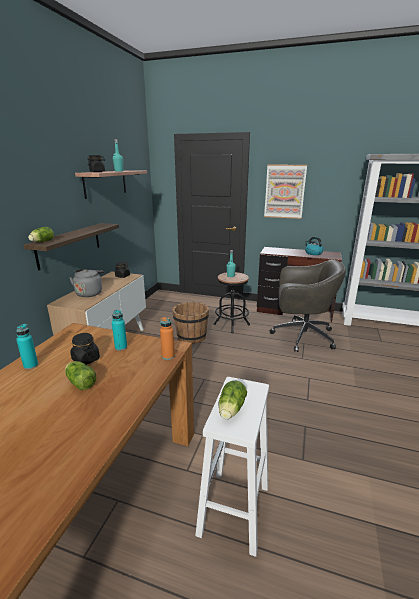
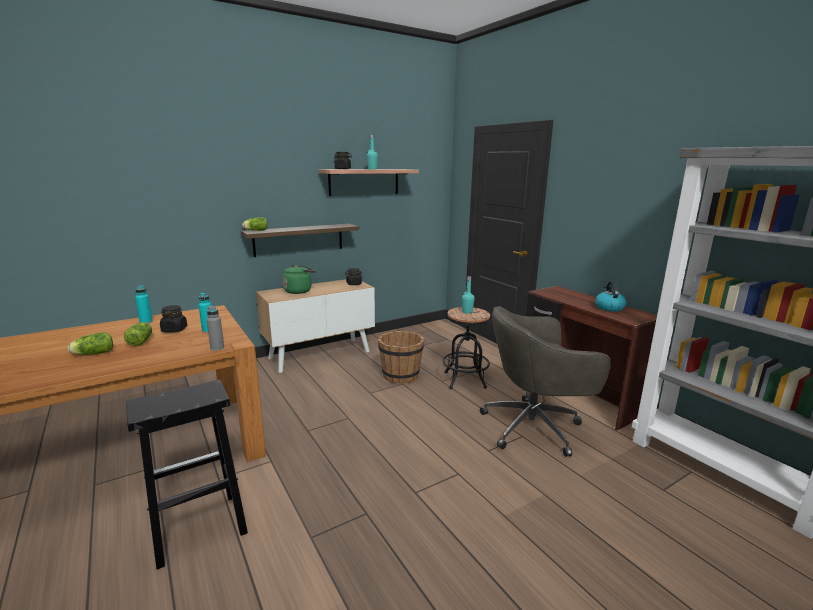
camera: 40 degrees right, 5 degrees down
(89, 293) = (299, 291): grey kettle -> green kettle
(168, 356) = (217, 348): orange bottle -> grey bottle
(230, 410) = (165, 399): lettuce -> lettuce (92, 354)
(234, 511) = (197, 529): white stool -> black stool
(284, 191) = (589, 206): picture -> none
(301, 336) = (534, 427): grey office chair -> grey office chair turned 120 degrees clockwise

